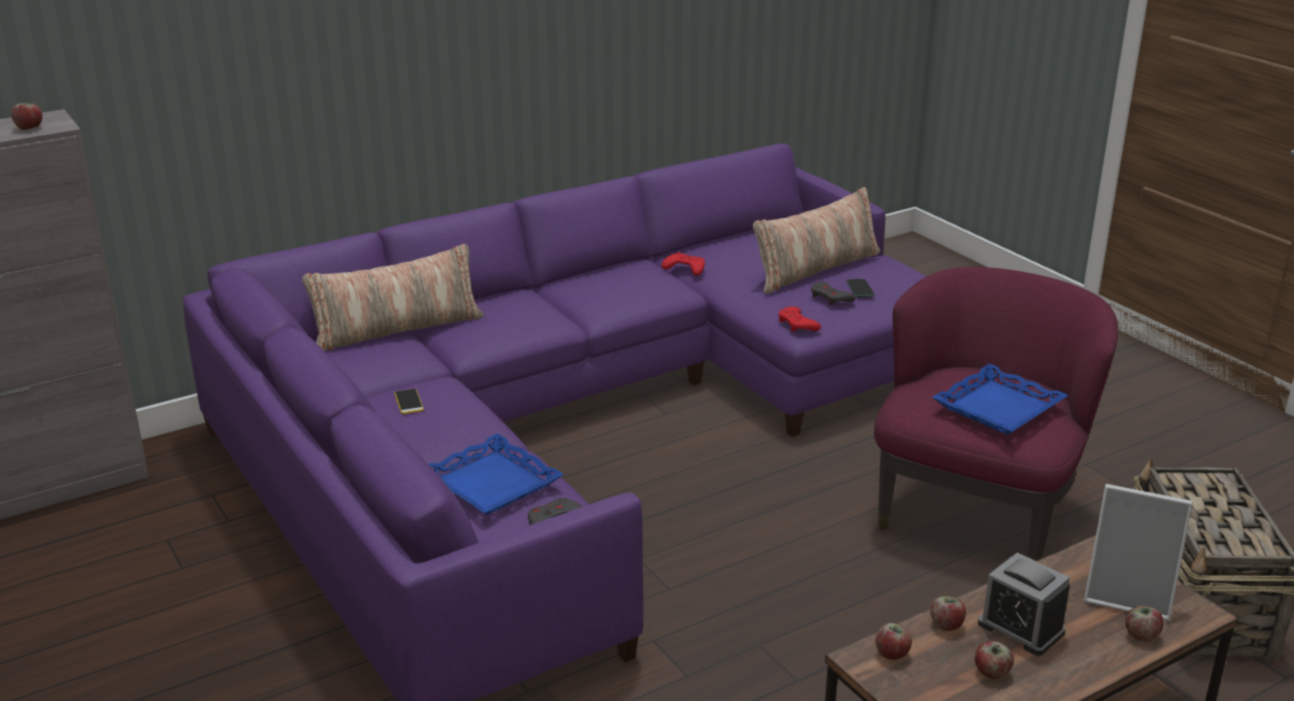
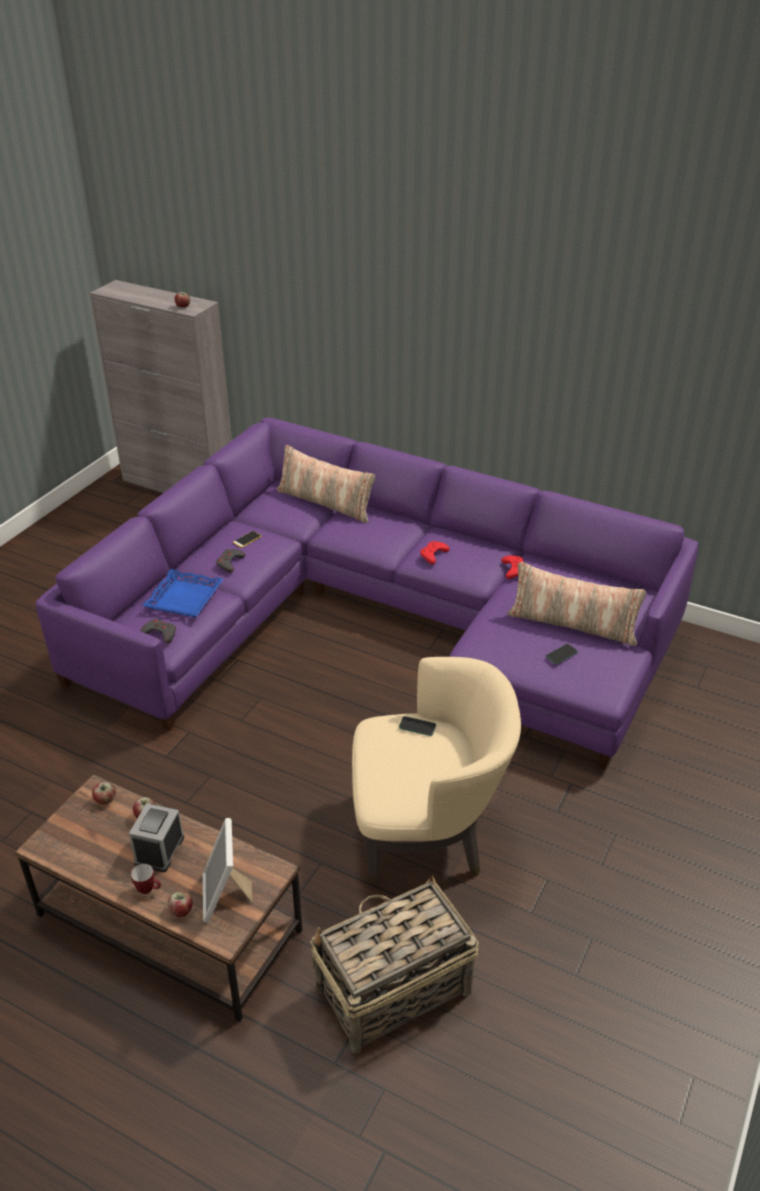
camera: 60 degrees right, 10 degrees up
(797, 324) = (478, 644): red game controller -> red game controller (433, 555)
(830, 298) = (531, 645): grey game controller -> grey game controller (230, 563)
(933, 384) = (417, 727): none -> phone
(976, 512) = (427, 833): purple armchair -> beige armchair
(991, 673) = (106, 847): apple -> none
(997, 407) = (408, 766): blue tray -> none
(1092, 653) = (149, 890): none -> mug

